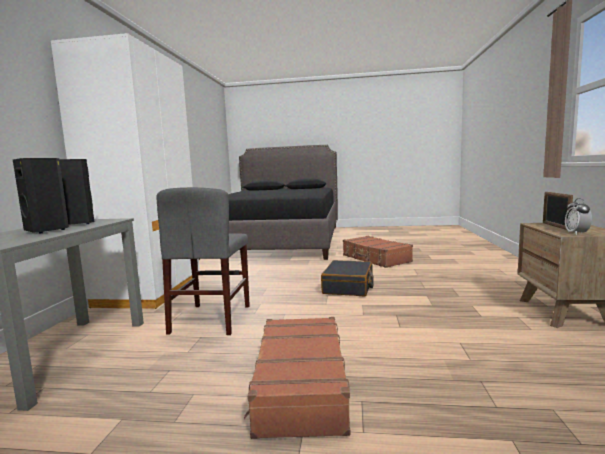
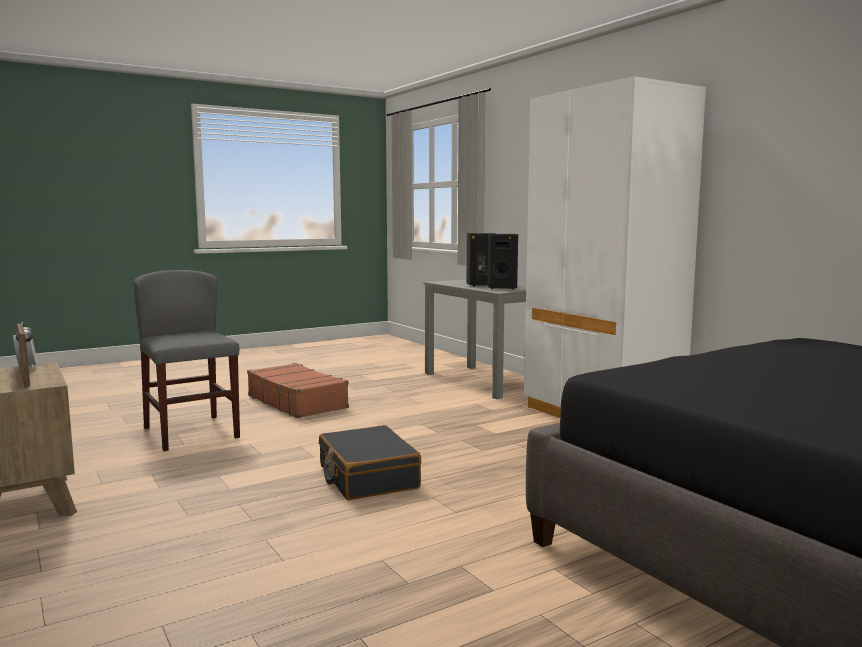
camera: 140 degrees right, 0 degrees up
(211, 319) = (448, 412): grey chair -> grey chair (191, 432)
(375, 259) = (421, 583): brown suitcase -> none

